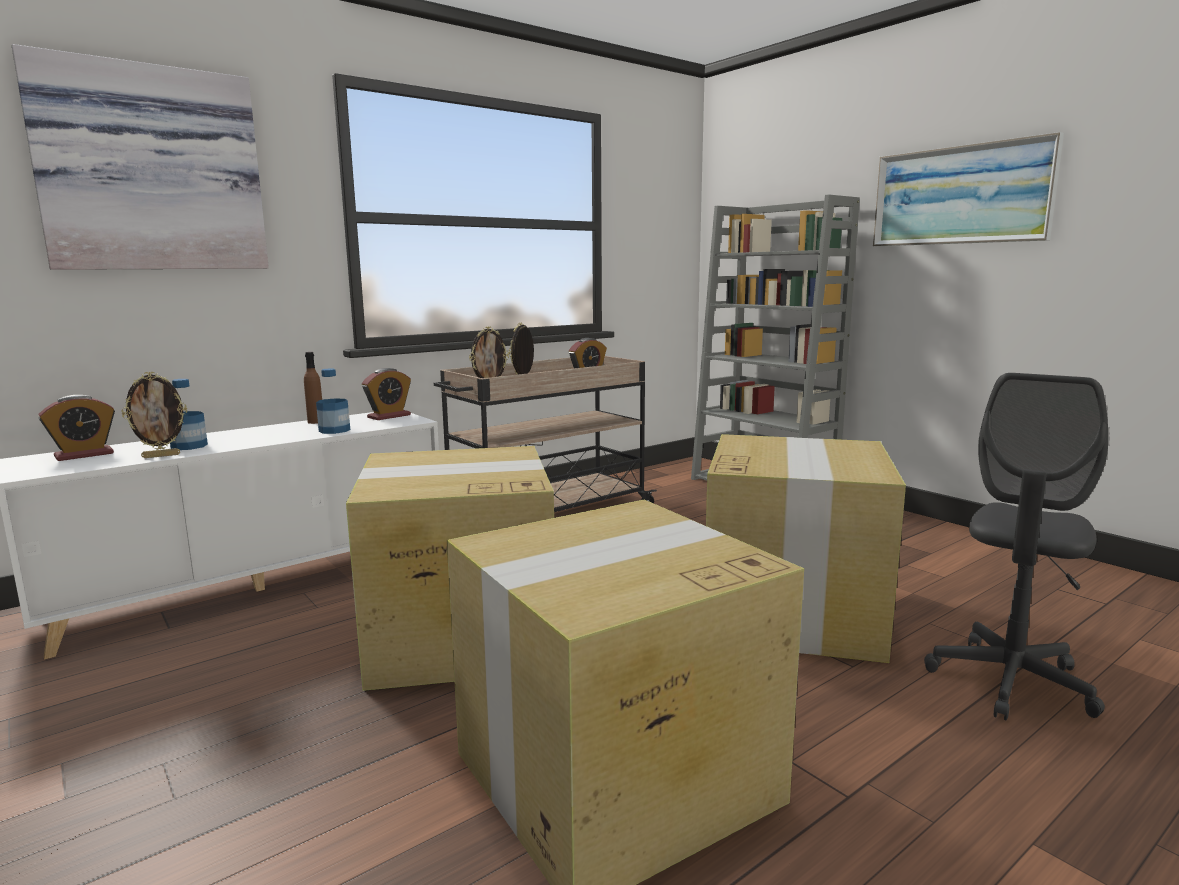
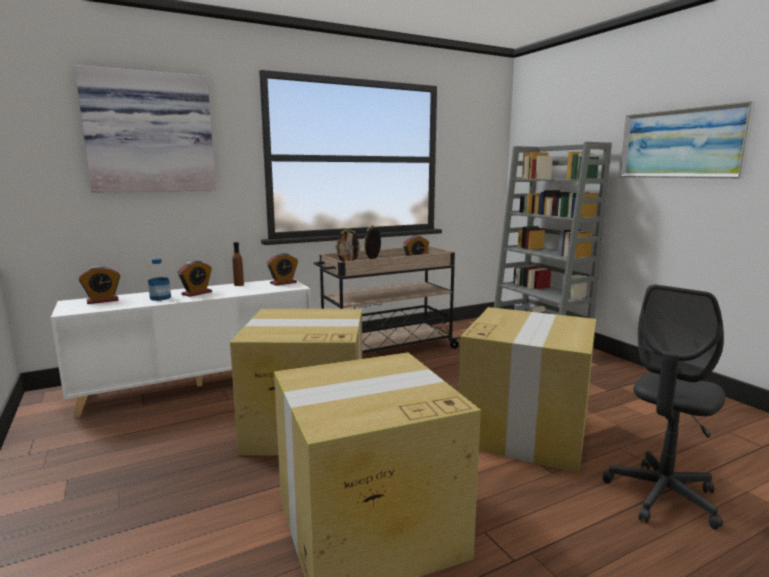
camera: 10 degrees right, 0 degrees up
(161, 456) = (142, 304): picture frame -> none
(250, 436) = (197, 293): none -> alarm clock
(334, 430) = (246, 291): bottle -> none

